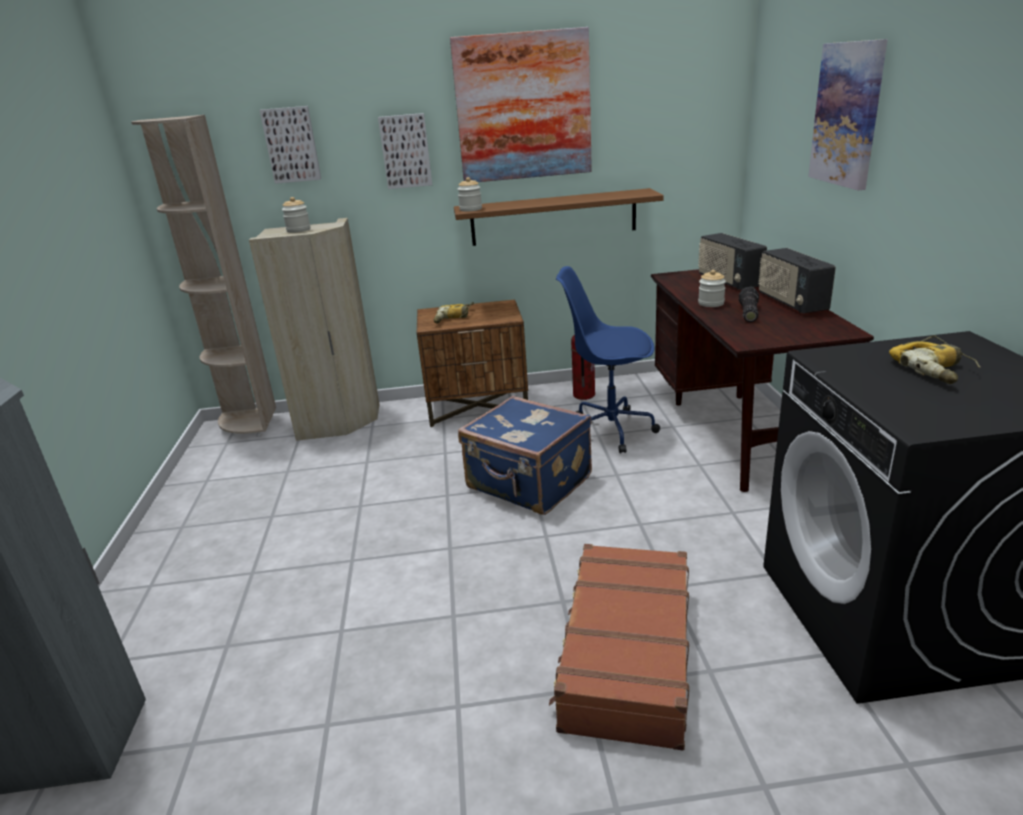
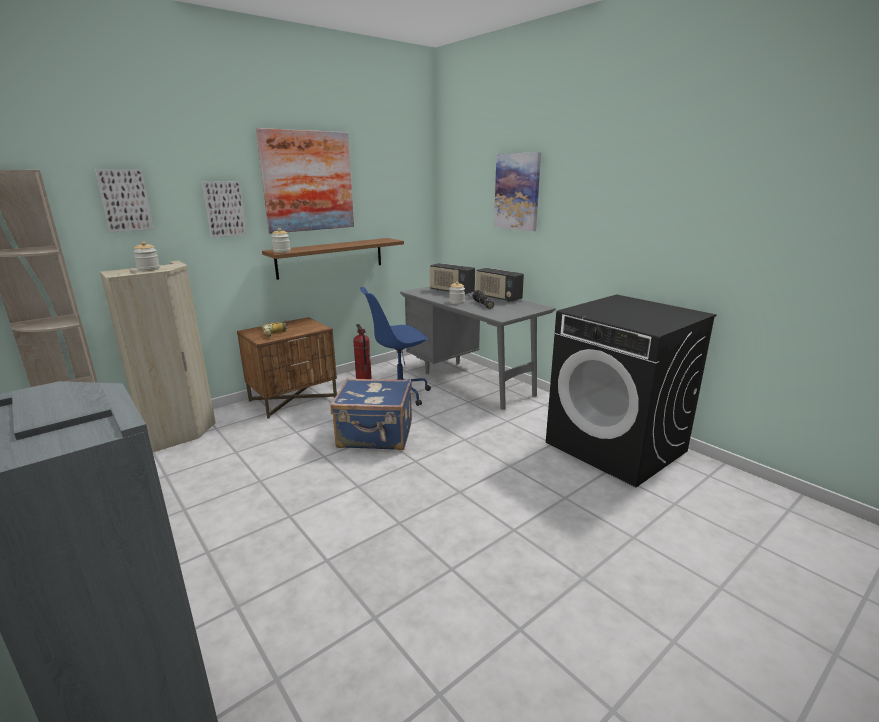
camera: 35 degrees left, 5 degrees down
(625, 655) = (518, 506): brown suitcase -> none
(735, 431) = (471, 381): brown desk -> grey desk
(935, 369) = (626, 309): power drill -> none

